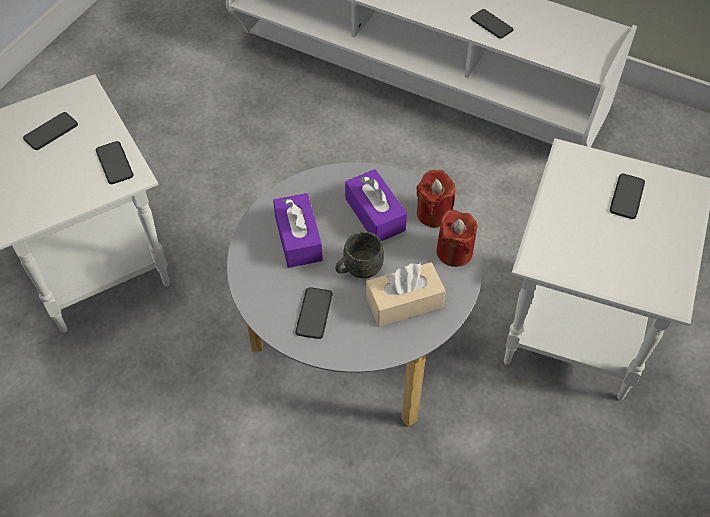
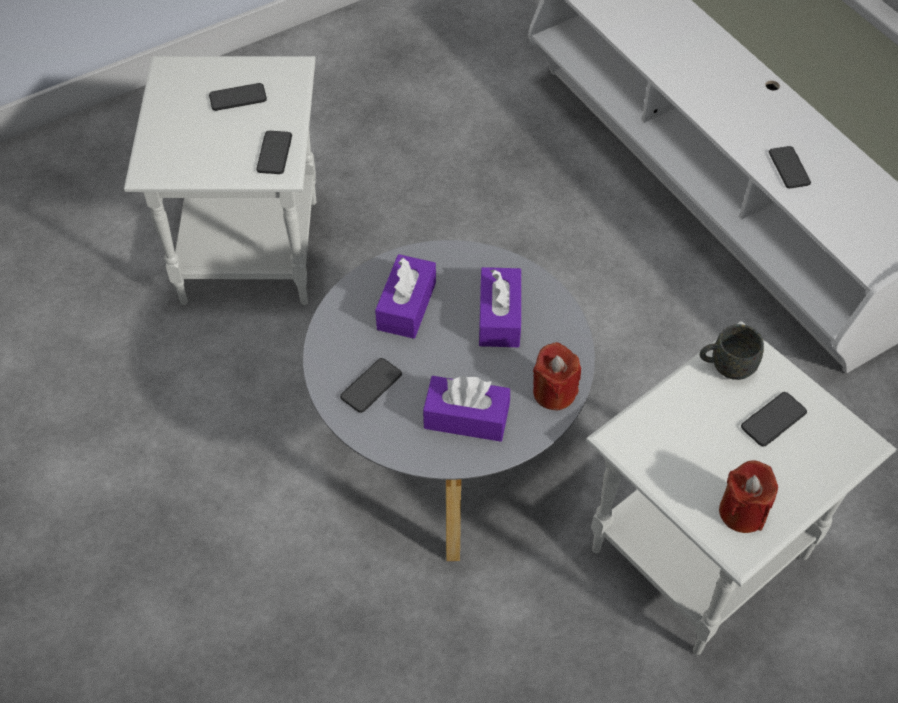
camera: 30 degrees right, 0 degrees up
(358, 269) = (443, 364): grey mug -> grey mug (726, 366)
(404, 302) = (466, 418): beige tissue box -> purple tissue box
(434, 213) = (561, 343): red candle -> red candle (742, 512)

